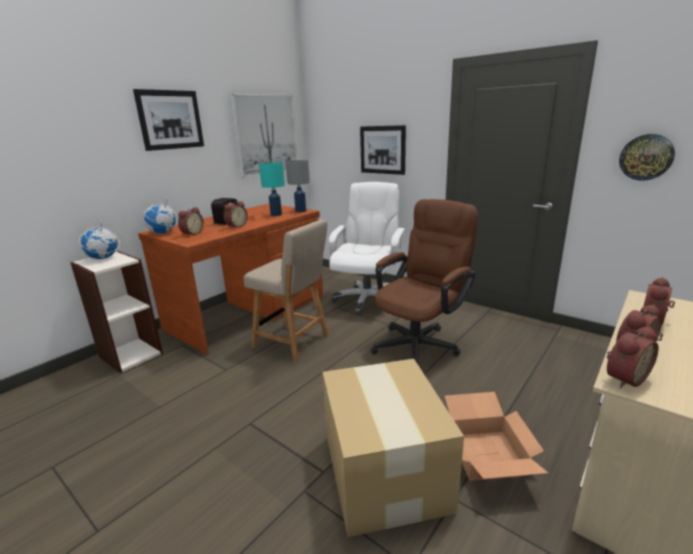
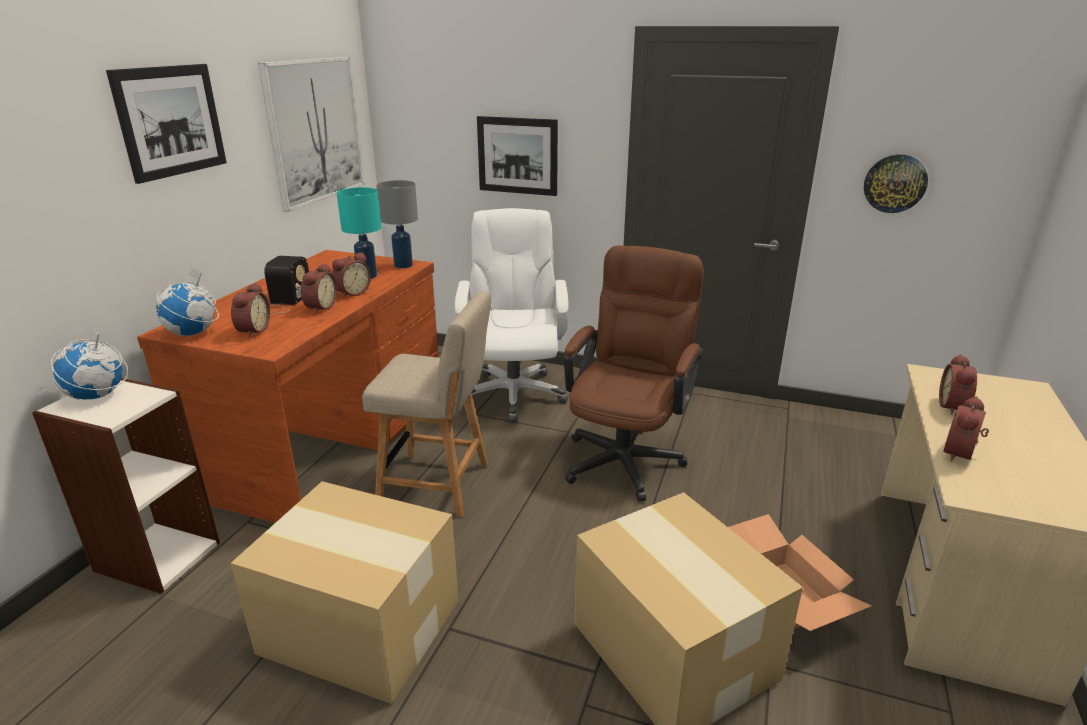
camera: 20 degrees left, 5 degrees up
(203, 412) = (362, 628): none -> cardboard box
(623, 378) = (965, 488): alarm clock -> alarm clock (352, 293)

